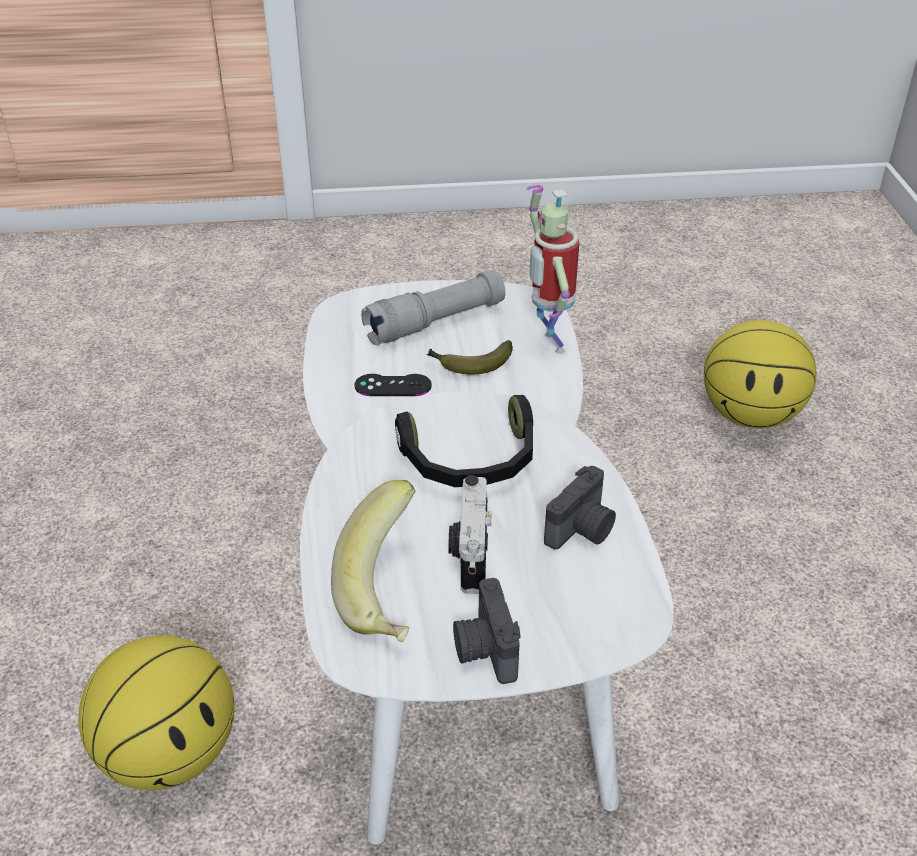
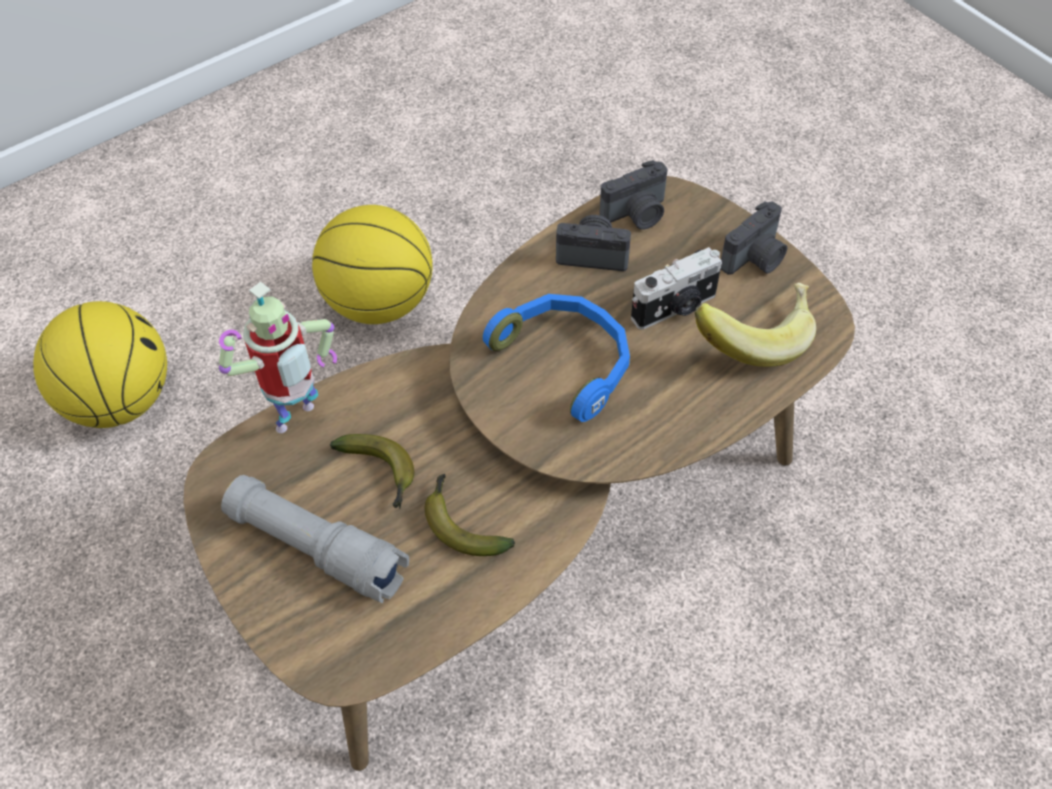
camera: 120 degrees left, 15 degrees up
(171, 753) = (841, 647): basketball -> basketball (378, 302)
(393, 386) = (462, 523): black game controller -> banana
(458, 600) = (529, 526): white coffee table -> brown coffee table
(471, 461) = (567, 360): black headphones -> blue headphones
(614, 587) = (637, 214): none -> camera

